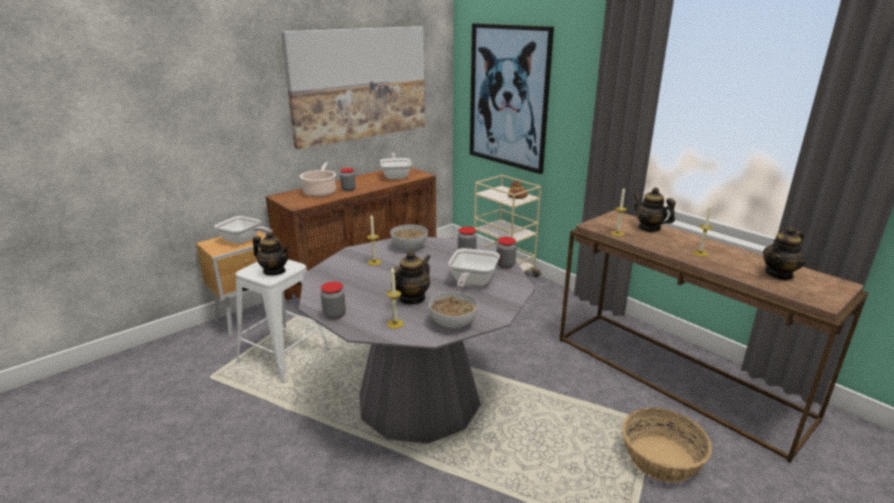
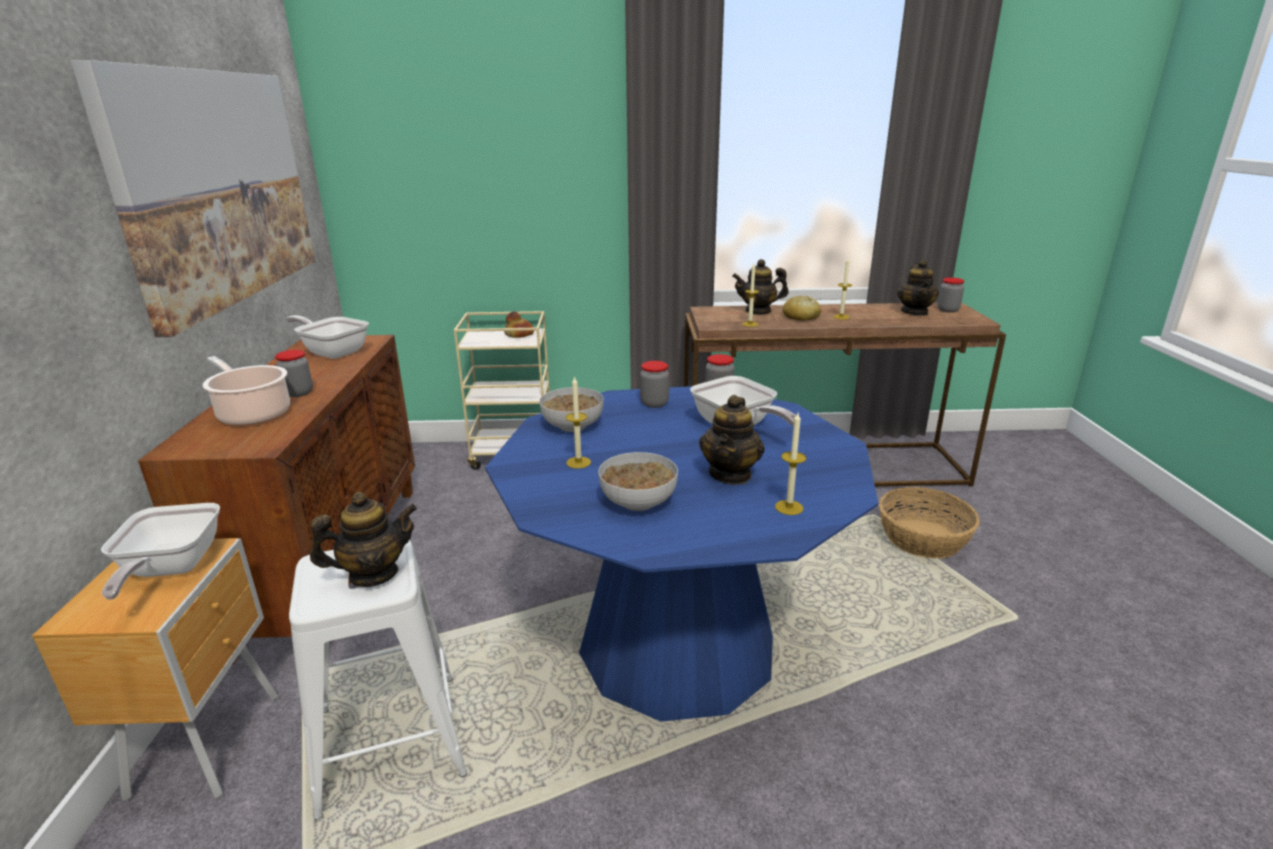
camera: 50 degrees left, 0 degrees up
(243, 241) = (169, 570): frying pan -> frying pan turned 105 degrees clockwise
(334, 315) = (707, 544): jar -> jar (948, 310)
(411, 299) = (730, 474): teapot -> teapot turned 150 degrees counterclockwise
(419, 399) = (676, 645): grey dining table -> blue dining table
(453, 323) = (830, 471): bowl -> bowl (639, 502)
(508, 97) = (453, 190): picture -> none
(668, 242) = (801, 317): none -> bread

